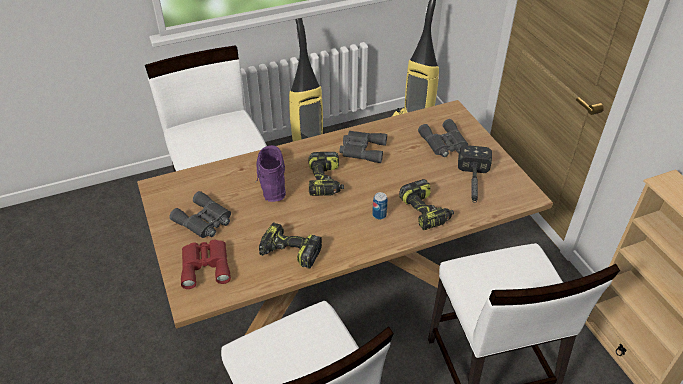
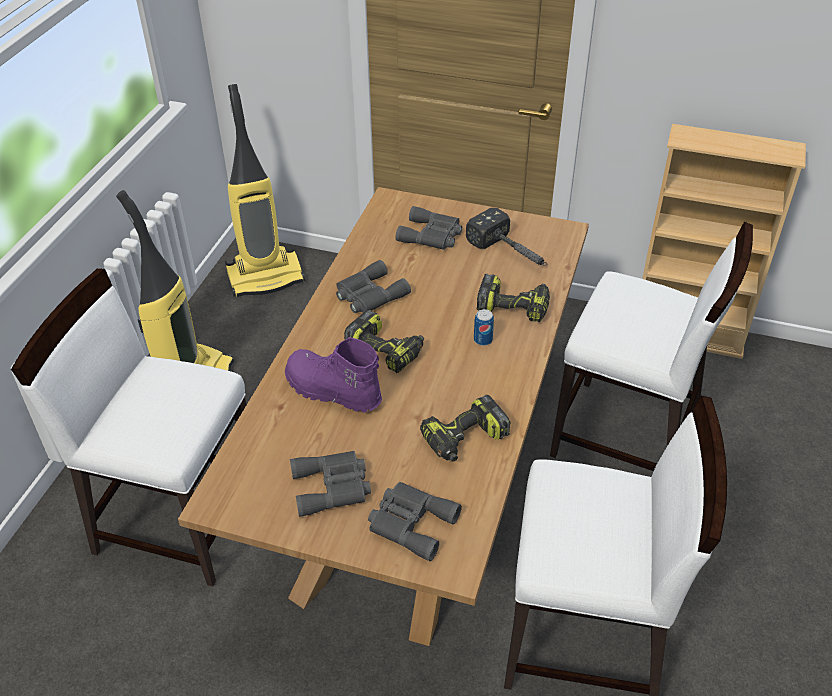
camera: 50 degrees left, 0 degrees up
(206, 265) = (410, 522): red binoculars -> grey binoculars

